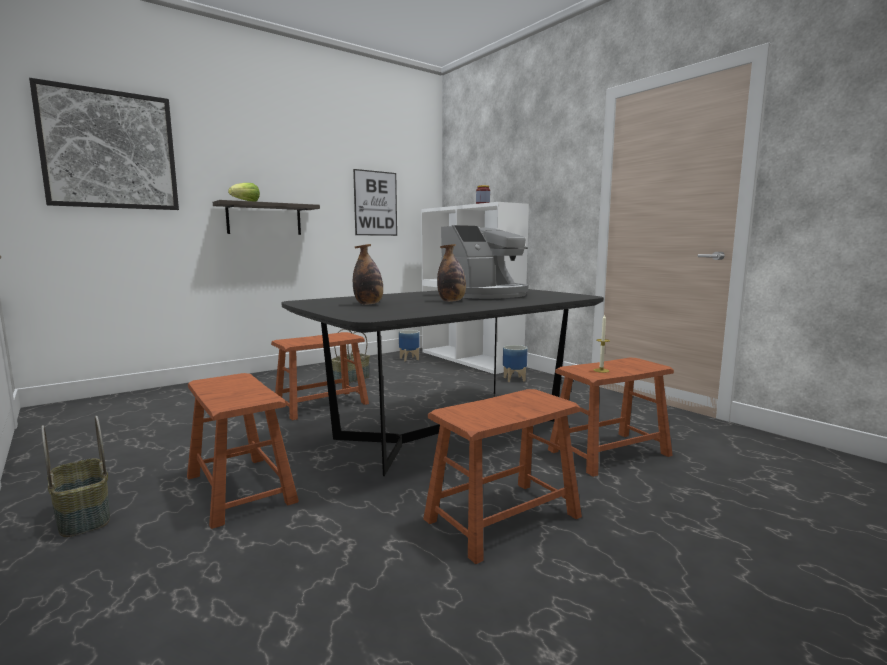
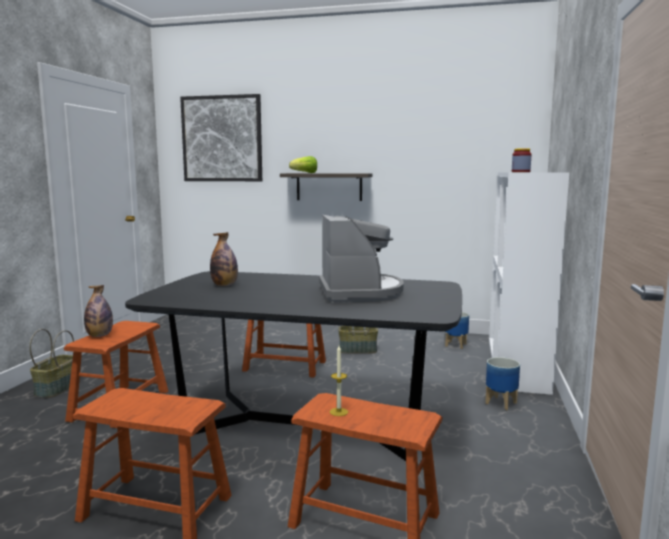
camera: 50 degrees right, 0 degrees up
(375, 203) = (448, 167): picture -> none
(451, 301) = (286, 295): bottle -> bottle (99, 336)
(485, 295) = (359, 292): coffee machine -> coffee machine turned 105 degrees counterclockwise

